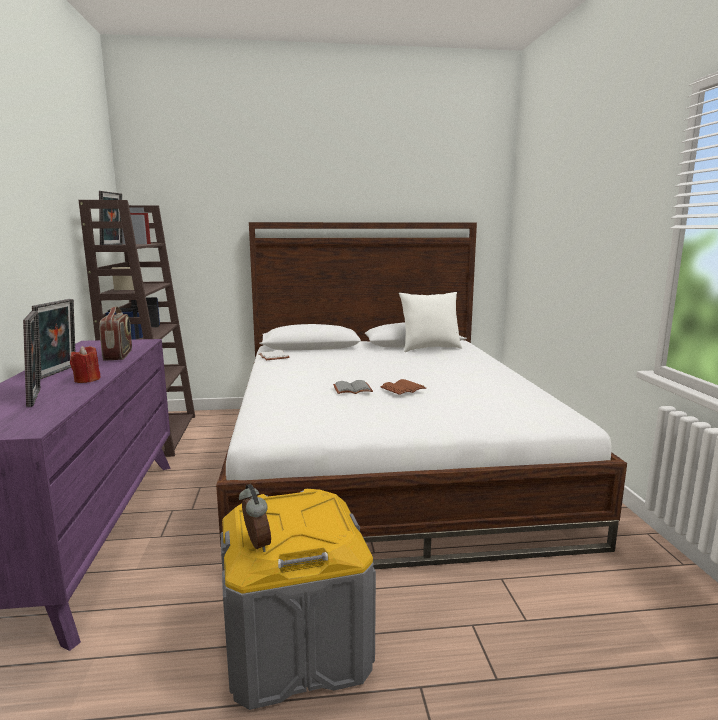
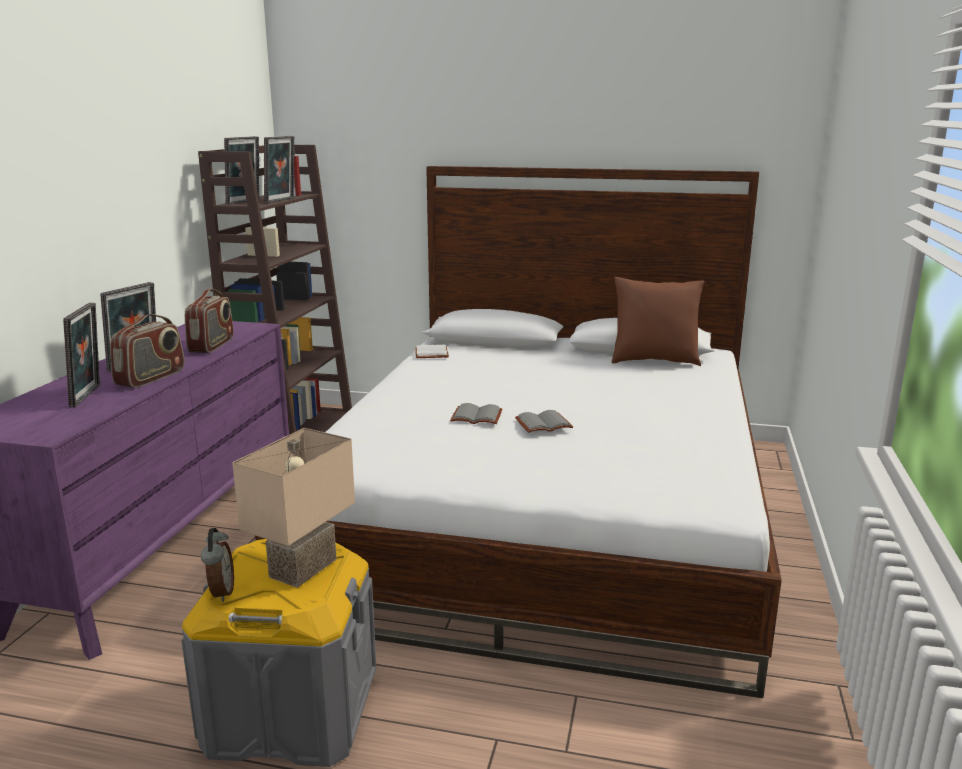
camera: 20 degrees right, 5 degrees up
(87, 380) = (151, 378): red candle -> radio
(143, 244) = (281, 200): none -> picture frame
(307, 511) = (301, 567): none -> beige table lamp
(403, 388) = (543, 423): brown book -> grey book
(429, 348) = (654, 361): white pillow -> brown pillow

